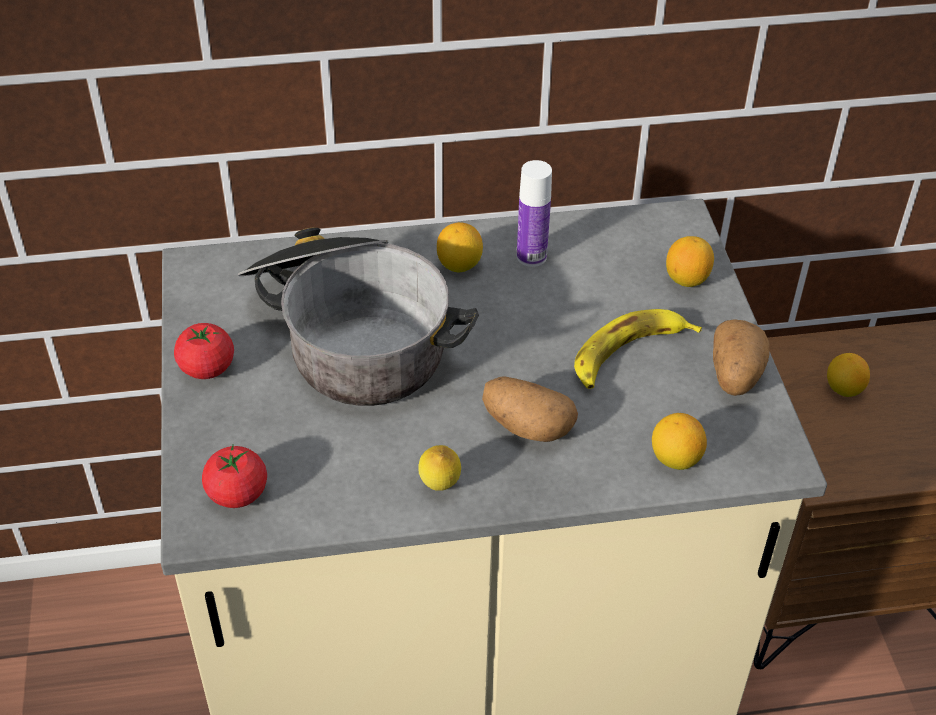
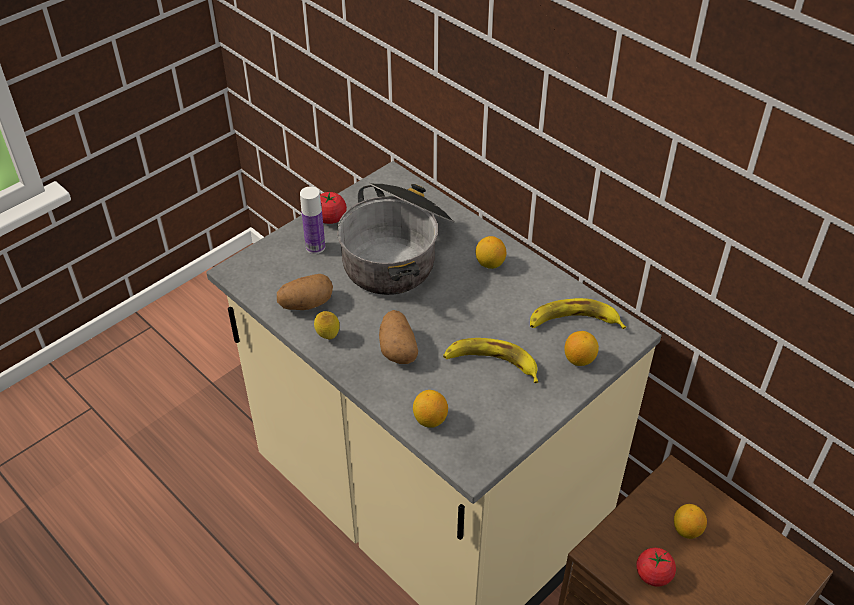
camera: 55 degrees right, 0 degrees up
(237, 493) = (264, 271): tomato -> tomato (653, 575)
(531, 256) = (527, 287): bottle -> bottle (315, 247)
(623, 251) = (573, 322): none -> banana
(735, 375) = (520, 416): potato -> potato (306, 304)

